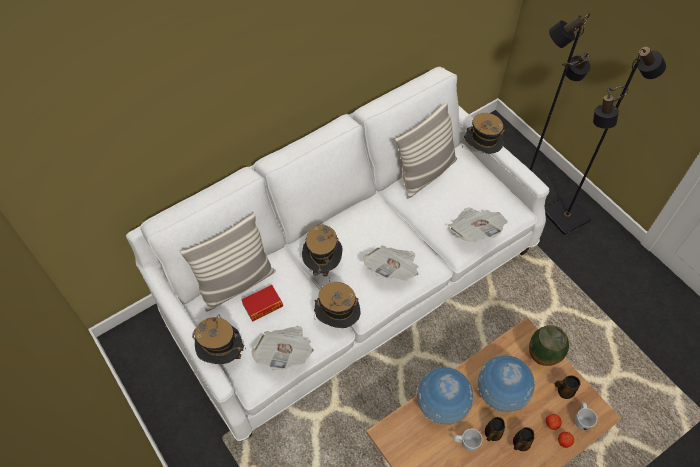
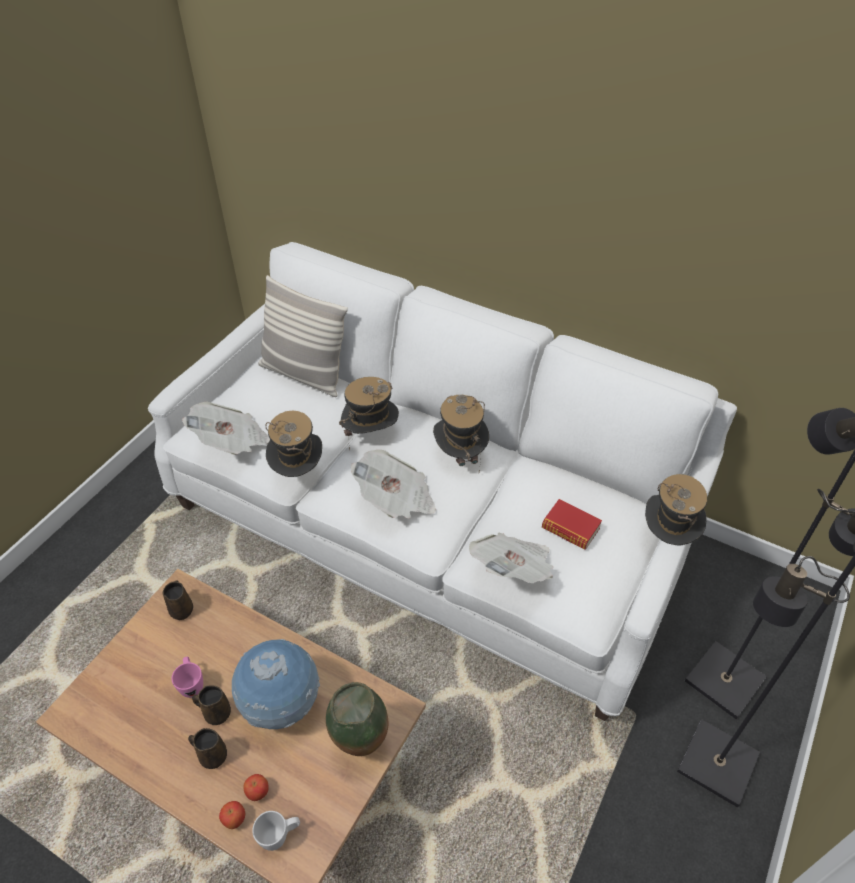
camera: 65 degrees right, 10 degrees down
(222, 354) = (212, 395): hat -> hat (460, 456)
(262, 305) = (285, 402): book -> book (570, 528)
(425, 174) = (575, 485): pillow -> none
(441, 406) = (238, 637): globe -> none
(465, 443) = (192, 684): white mug -> pink mug
(564, 391) = (320, 795): brown mug -> brown mug (182, 609)

